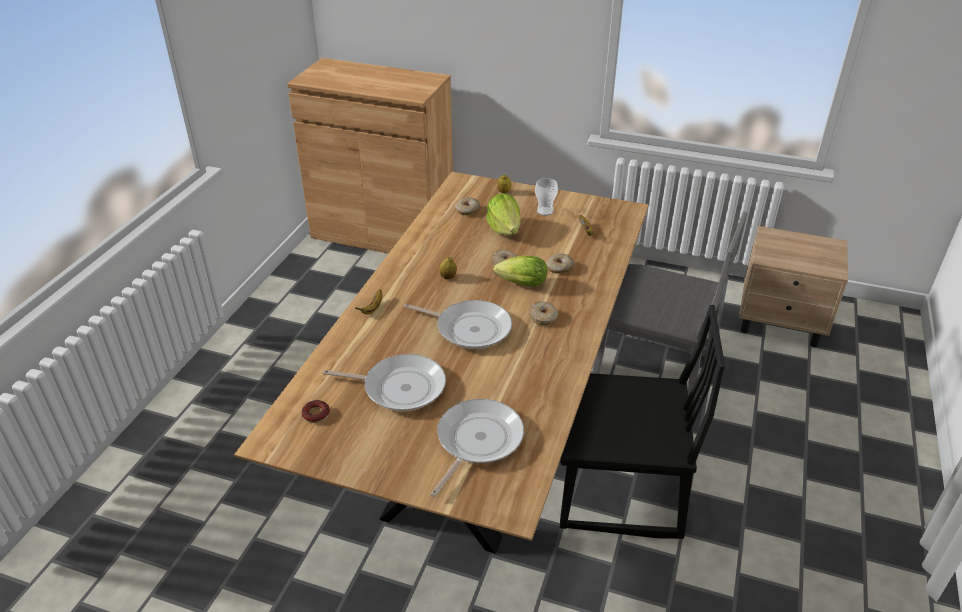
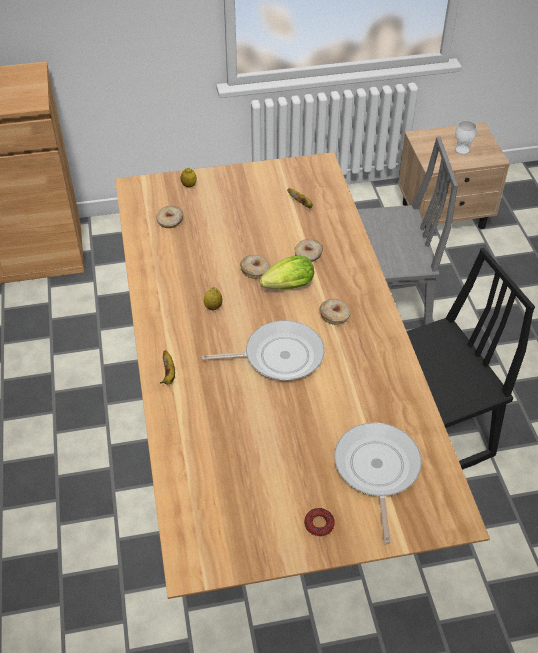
camera: 30 degrees left, 10 degrees up
(316, 414) = (211, 515): donut -> donut (319, 524)
(400, 387) = (266, 448): frying pan -> none
(504, 229) = (224, 230): lettuce -> none
(545, 211) = (246, 194): cup -> cup (462, 150)

